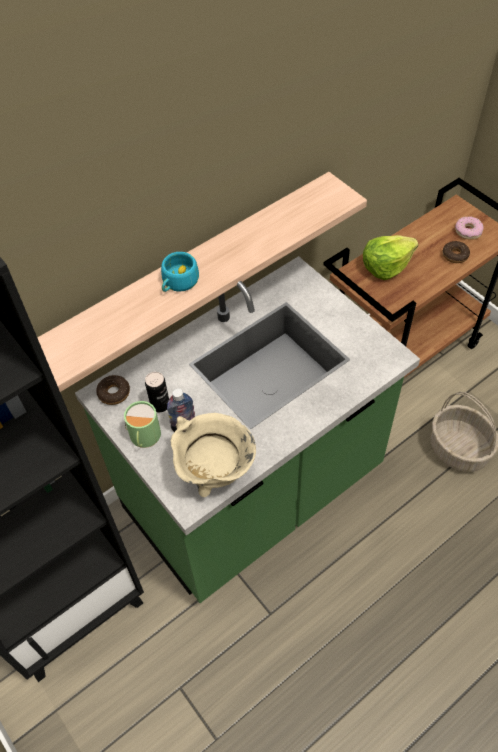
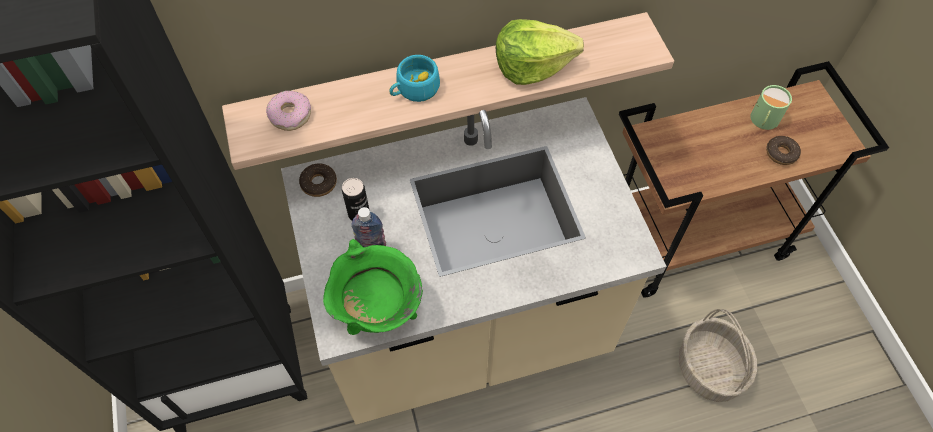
camera: 20 degrees right, 5 degrees up
(144, 437) = (326, 243): green mug -> green mug (763, 120)
(215, 474) = (379, 312): beige cooking pot -> green cooking pot
(254, 492) = (466, 329): green counter -> beige counter
(386, 266) = (693, 139): lettuce -> lettuce (532, 66)
(468, 231) = (811, 130): donut -> donut (290, 115)

